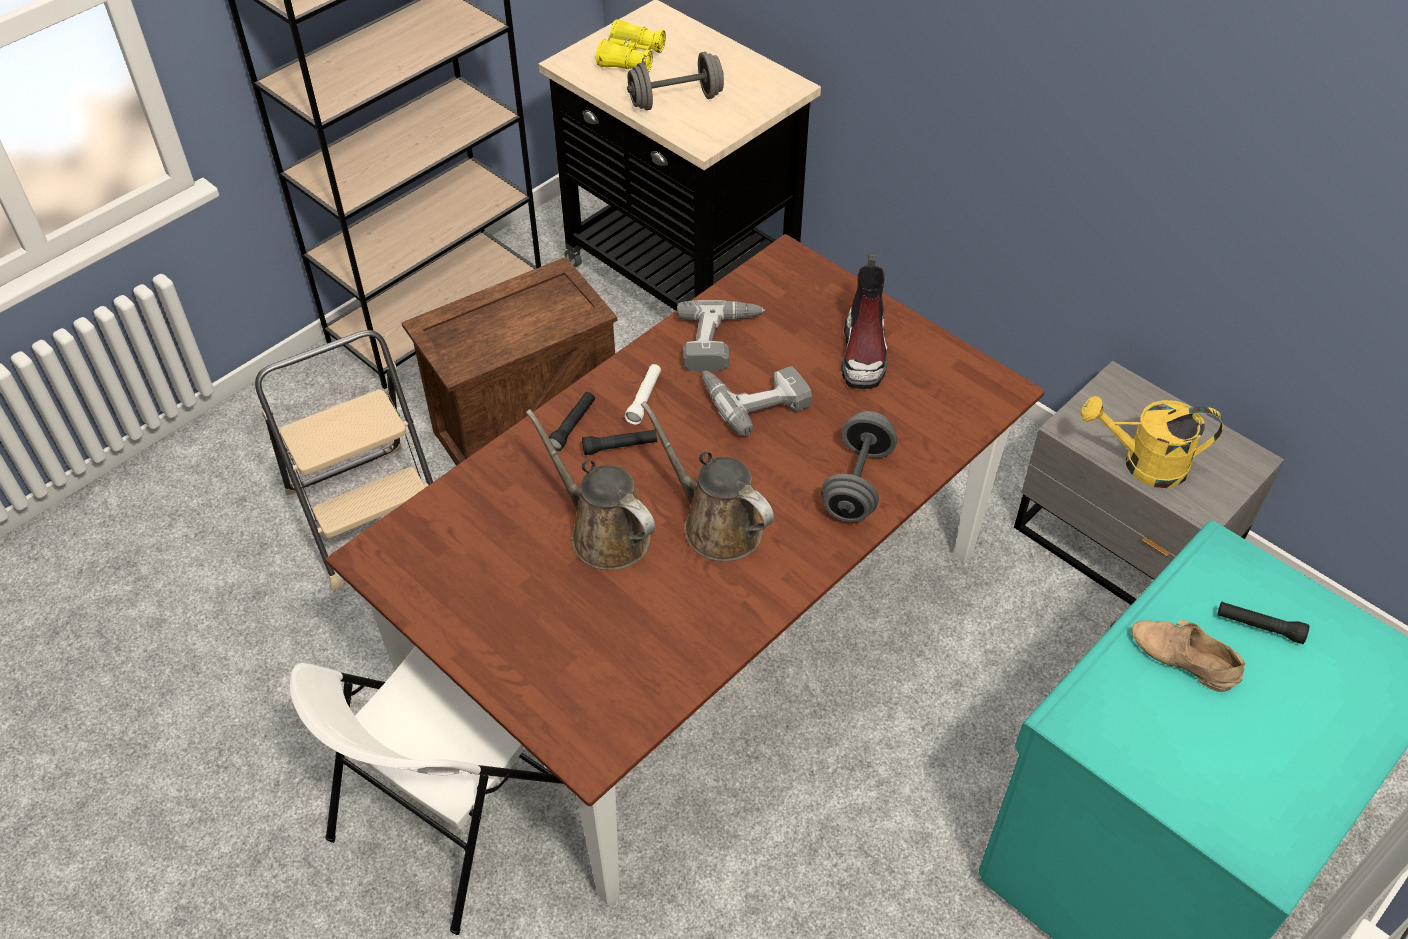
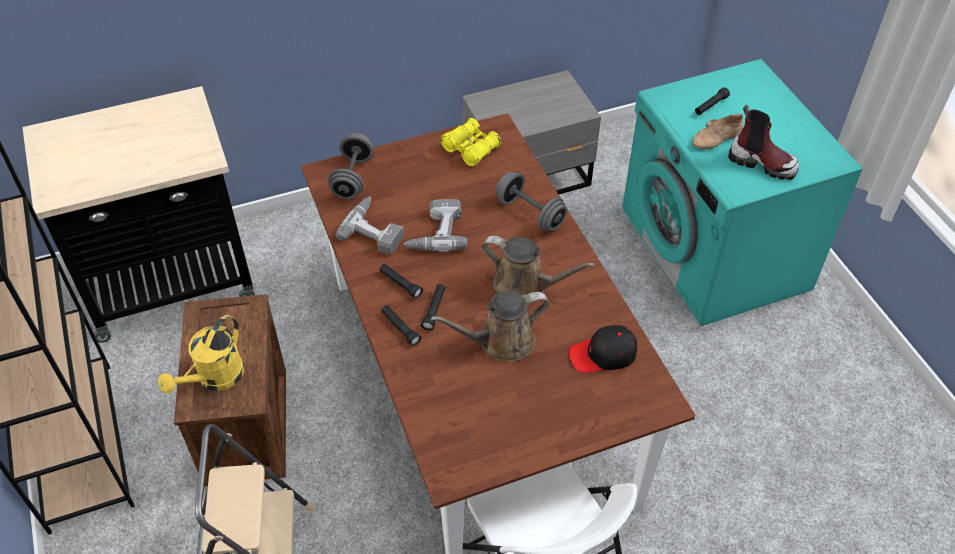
camera: 65 degrees left, 0 degrees up
(631, 58) = (80, 162): yellow binoculars -> yellow binoculars (470, 149)
(641, 653) = (603, 355): none -> black cap
(644, 399) = (400, 284): white flashlight -> black flashlight
(675, 100) = (150, 156): grey dumbbell -> grey dumbbell (353, 178)
(716, 524) = (525, 286): brown watering can -> brown watering can turned 135 degrees counterclockwise
(864, 354) = (432, 171): boot -> boot (762, 163)
(1143, 464) = (541, 118): yellow watering can -> yellow watering can (215, 379)

